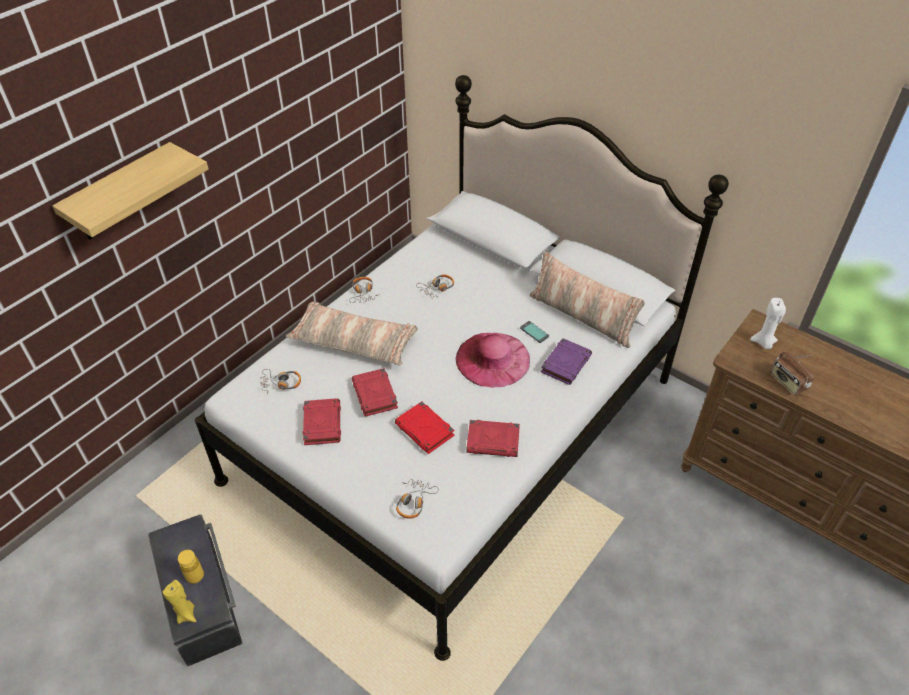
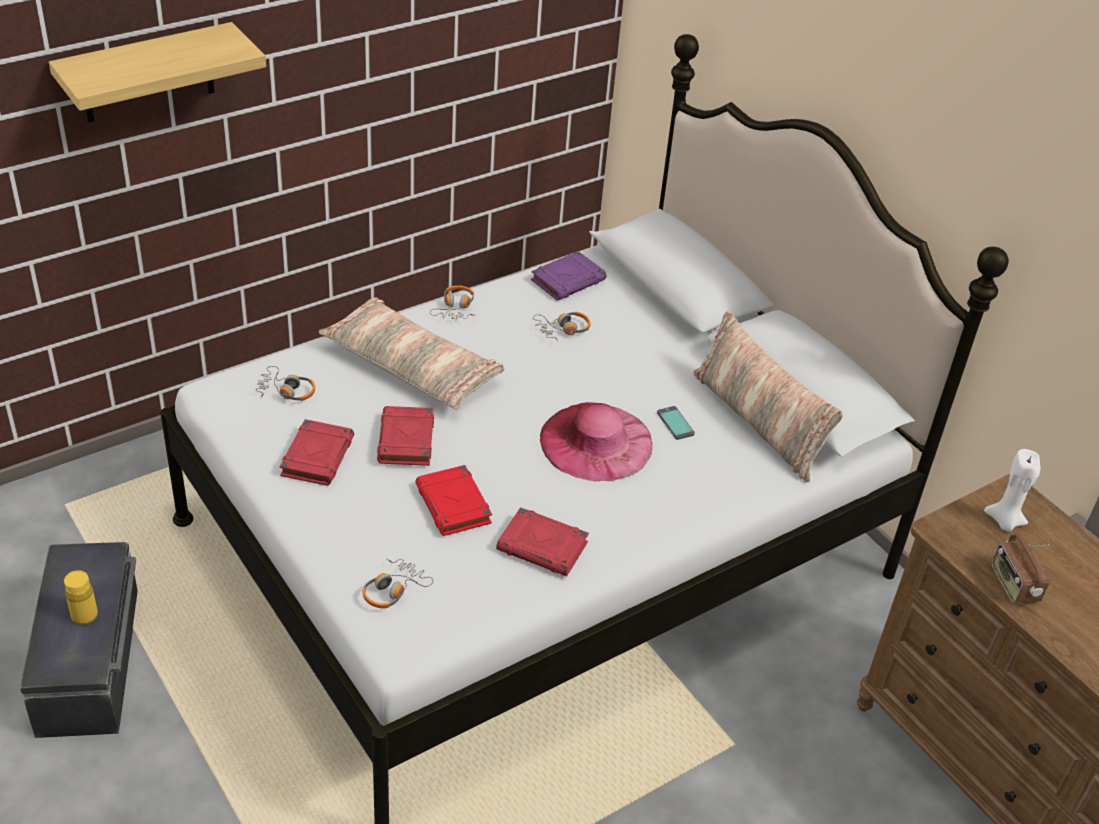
camera: 15 degrees right, 5 degrees down
(186, 614) = (52, 659): yellow candle -> none
(565, 363) = (701, 477): purple book -> purple book (568, 280)

